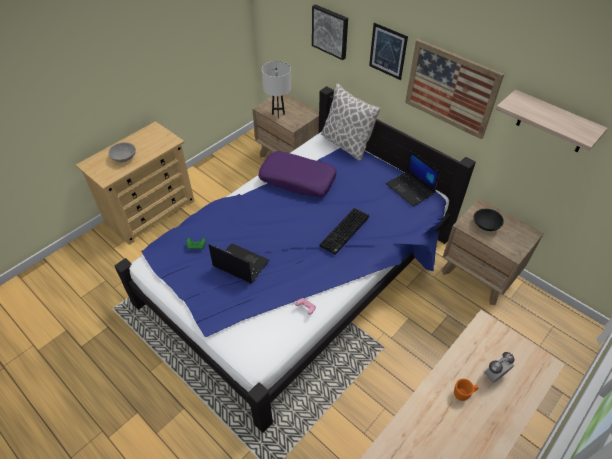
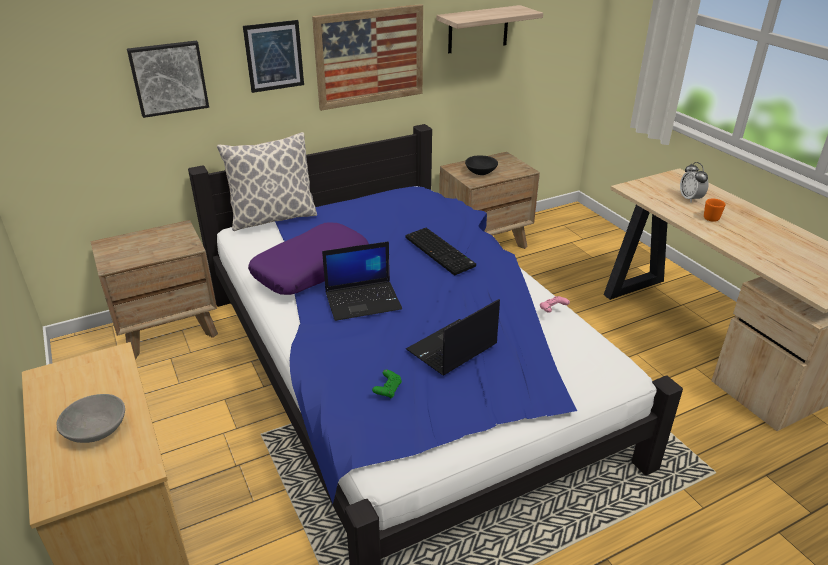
camera: 70 degrees left, 15 degrees down
(278, 114) = (146, 254): white table lamp -> none
(410, 189) = (396, 197): laptop -> laptop (363, 300)

